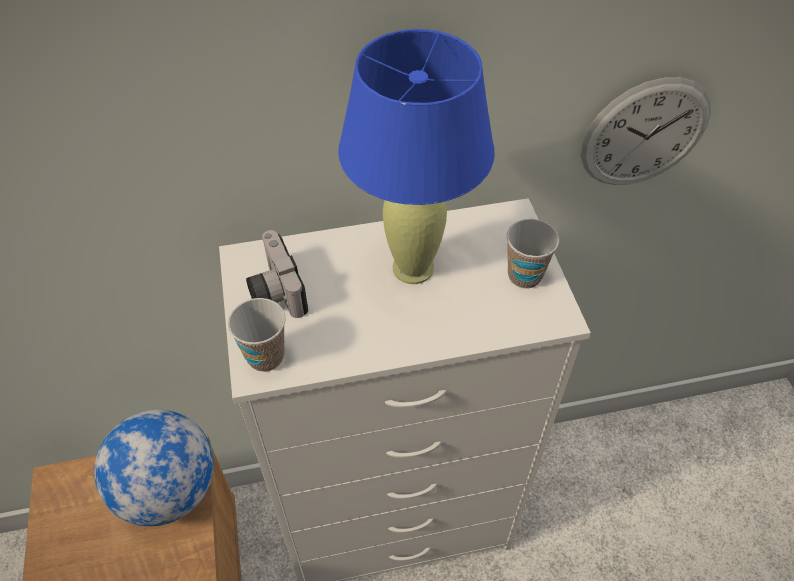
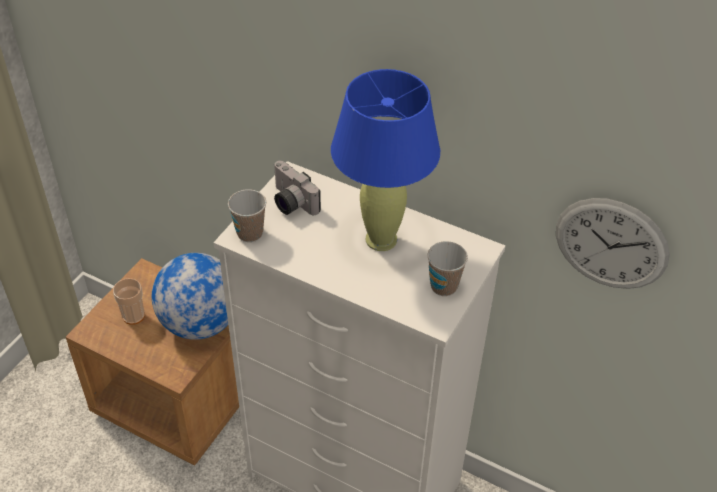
camera: 40 degrees right, 5 degrees down
(83, 538) = (133, 316): none -> cup
(274, 290) = (290, 203): camera -> camera turned 60 degrees counterclockwise

